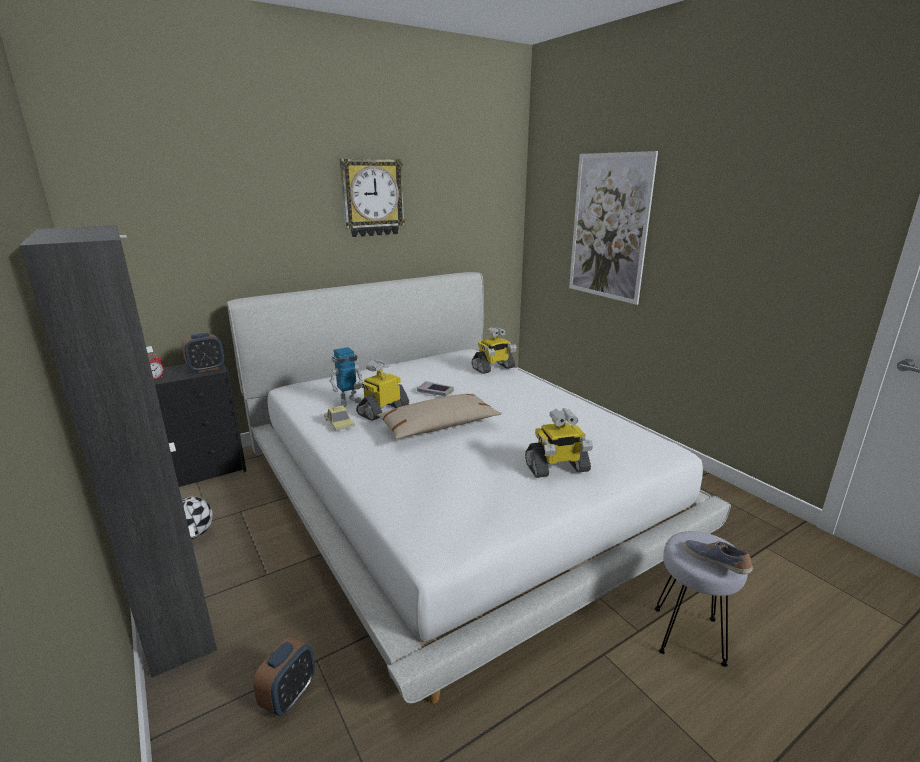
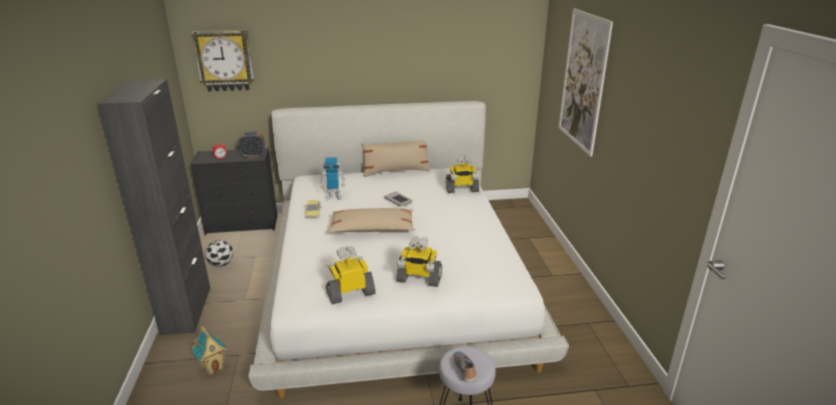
camera: 25 degrees right, 5 degrees up
(289, 696) = (213, 367): alarm clock -> toy house
(372, 198) = (391, 37): wall clock -> wall clock (225, 60)
(382, 410) = (348, 208): toy robot -> toy robot (350, 293)
(398, 363) = (396, 171): none -> beige pillow

